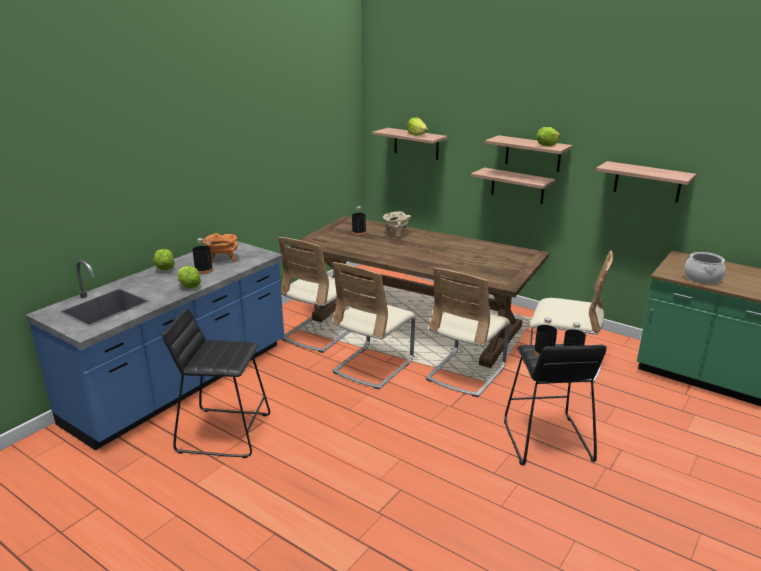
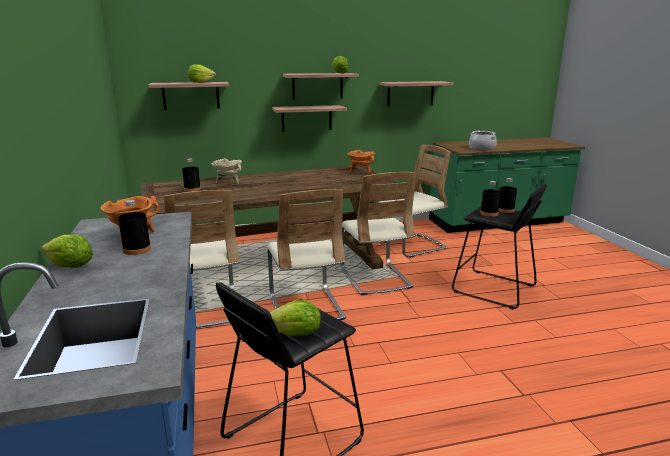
camera: 50 degrees left, 5 degrees down
(189, 286) = (163, 267): lettuce -> lettuce (295, 334)
(524, 260) = (360, 171): none -> orange cooking pot

